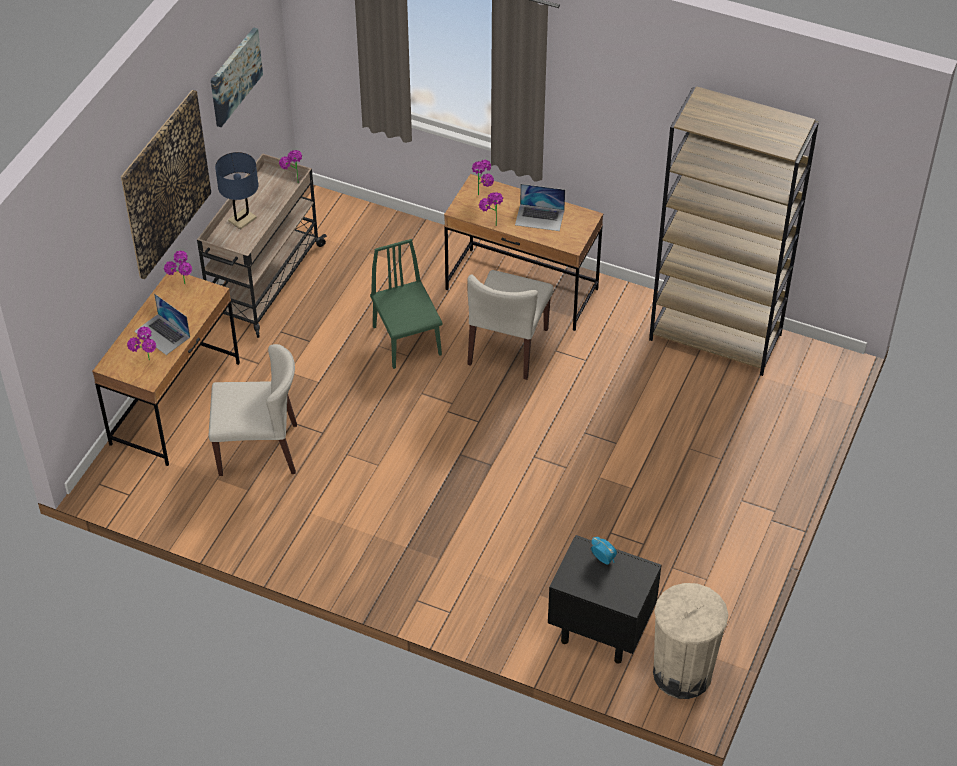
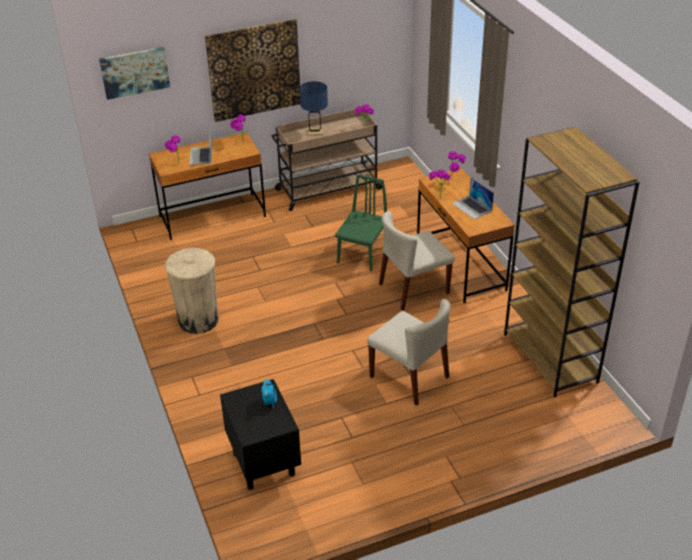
camera: 45 degrees right, 10 degrees down
(235, 76) = (346, 37): picture -> picture (135, 72)
(259, 449) = (220, 258): beige chair -> beige chair (410, 377)
(682, 673) = (276, 524): beige trash can -> beige trash can (198, 320)

